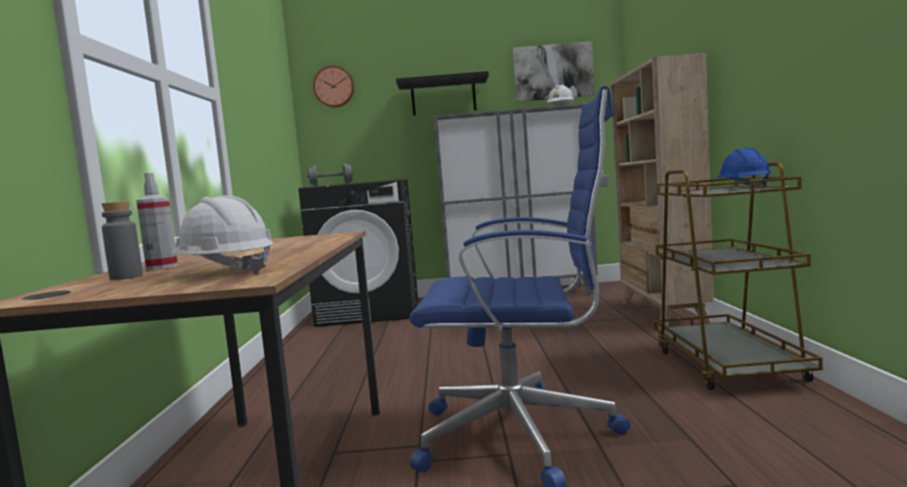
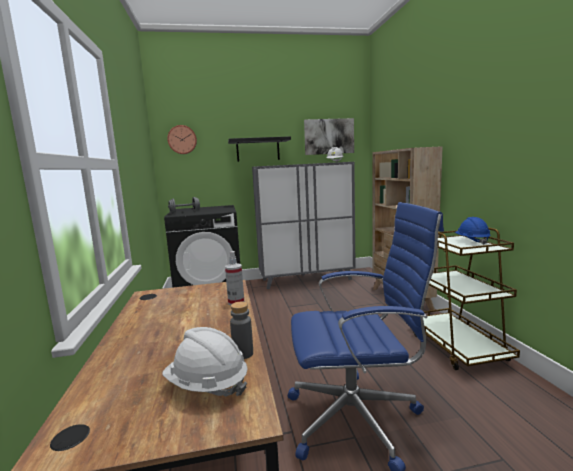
camera: 10 degrees left, 5 degrees up
(126, 277) = (118, 387): grey bottle -> grey bottle (243, 354)
(162, 267) = (133, 359): spray bottle -> spray bottle (236, 302)

